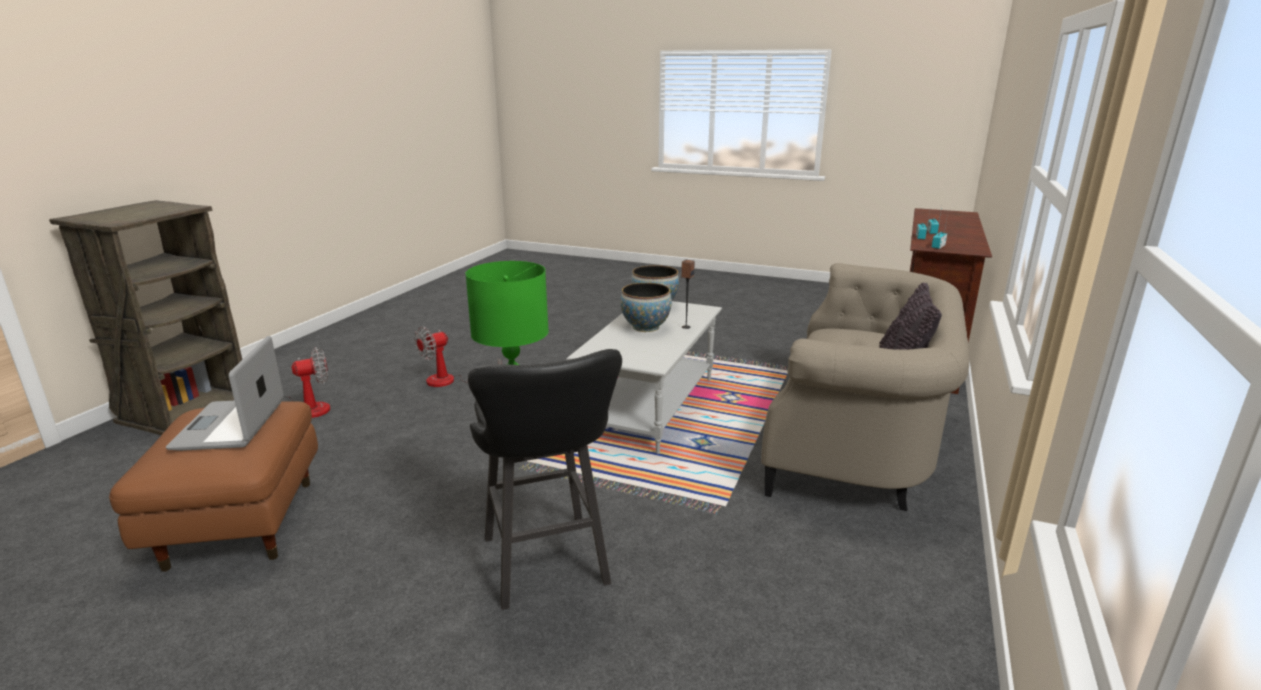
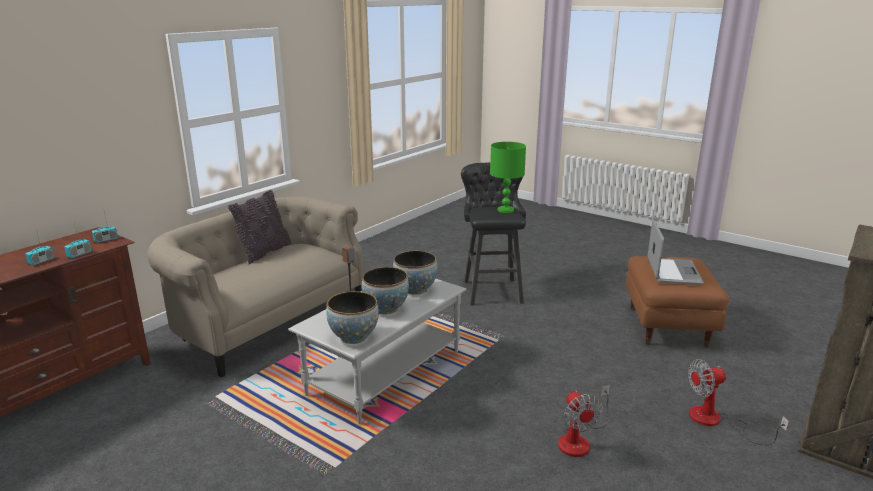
camera: 165 degrees left, 0 degrees up
(450, 382) = (579, 440): fan -> fan turned 105 degrees clockwise
(628, 347) = (415, 289): none -> bowl

